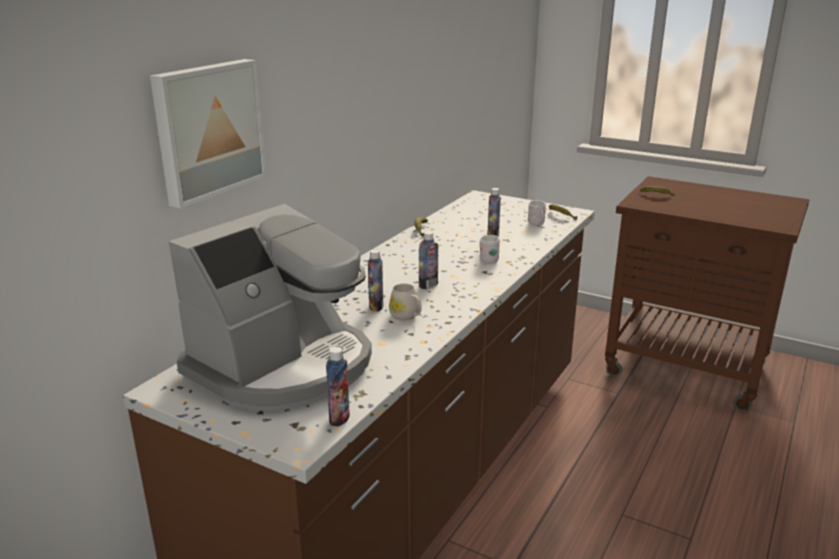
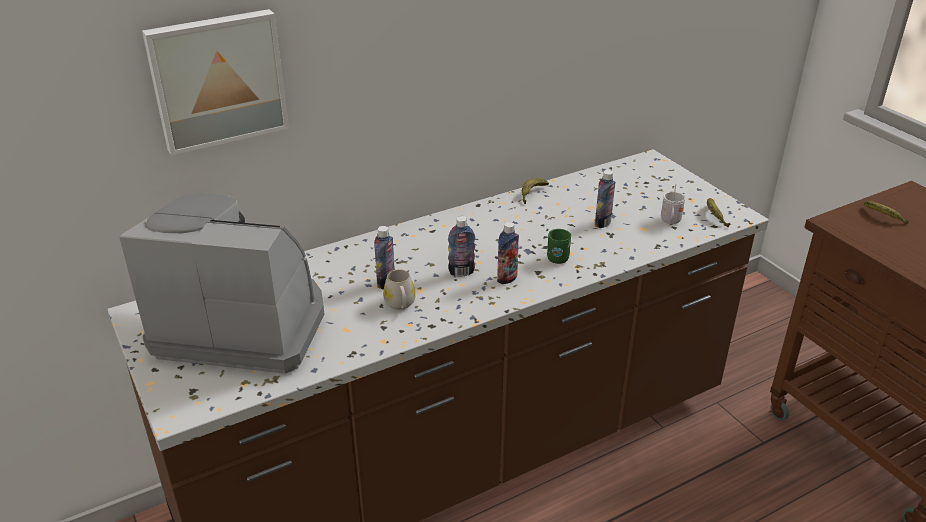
camera: 30 degrees right, 10 degrees up
(283, 366) = (242, 325): coffee machine -> coffee machine turned 150 degrees counterclockwise
(339, 418) = (230, 399): bottle -> bottle (507, 278)
(487, 260) = (557, 257): white mug -> green mug

